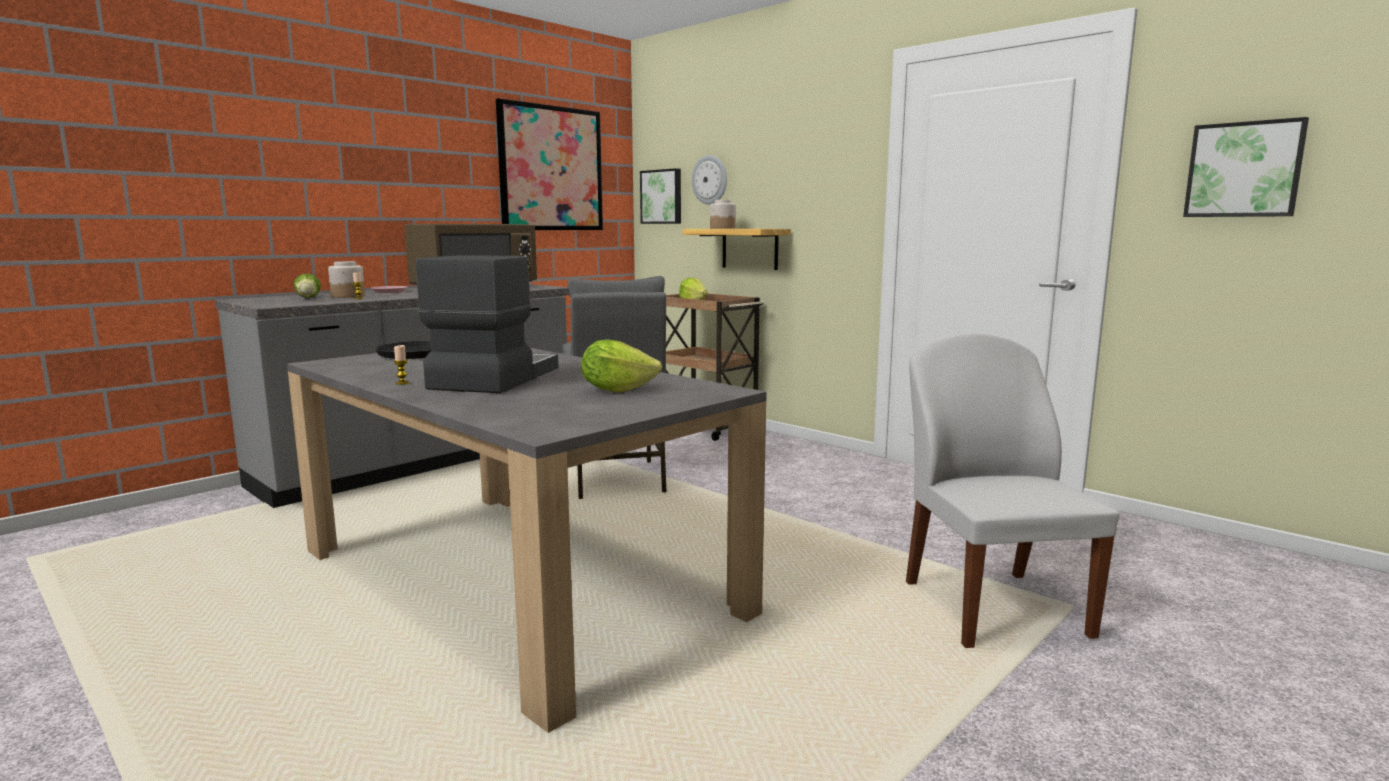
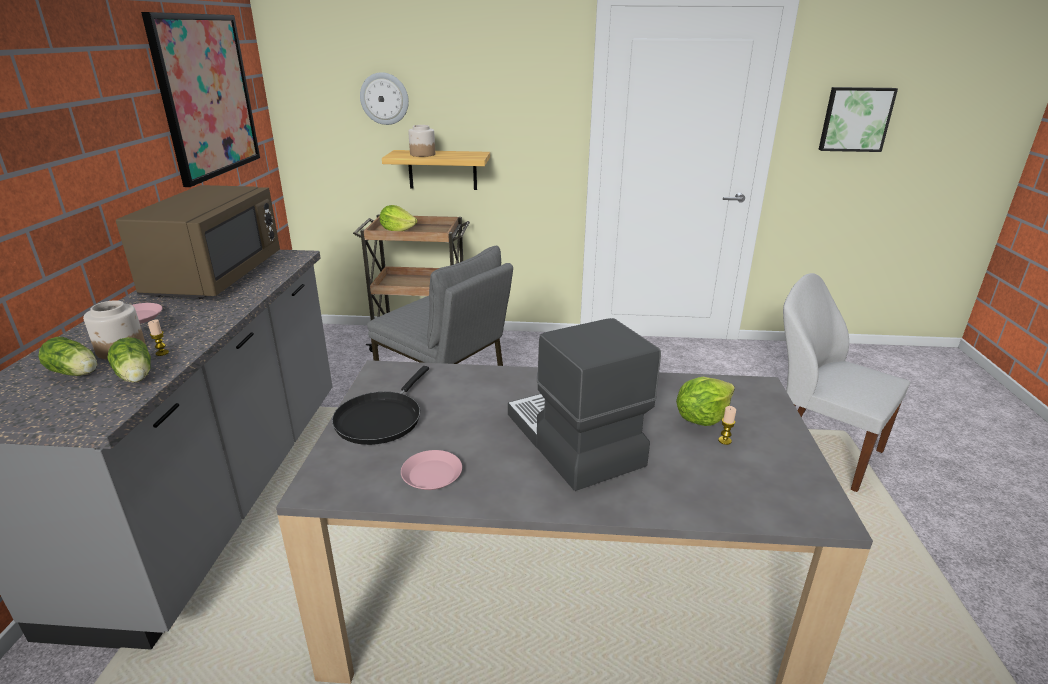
camera: 40 degrees left, 15 degrees up
(323, 301) = (136, 377): none -> lettuce
(378, 370) = (431, 475): none -> pink plate
(402, 383) = (523, 490): candle -> candle (724, 440)
(662, 197) = (316, 113): picture -> none

